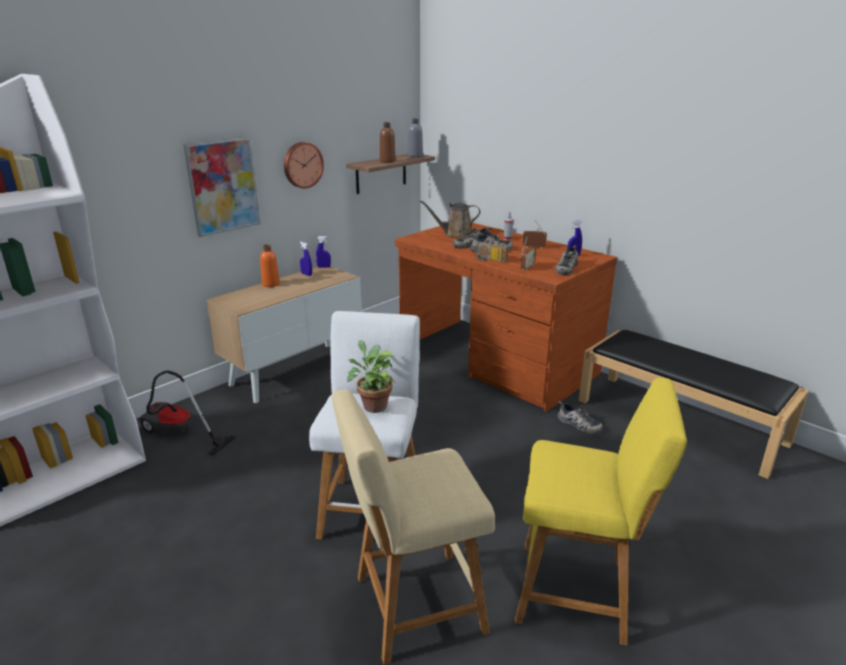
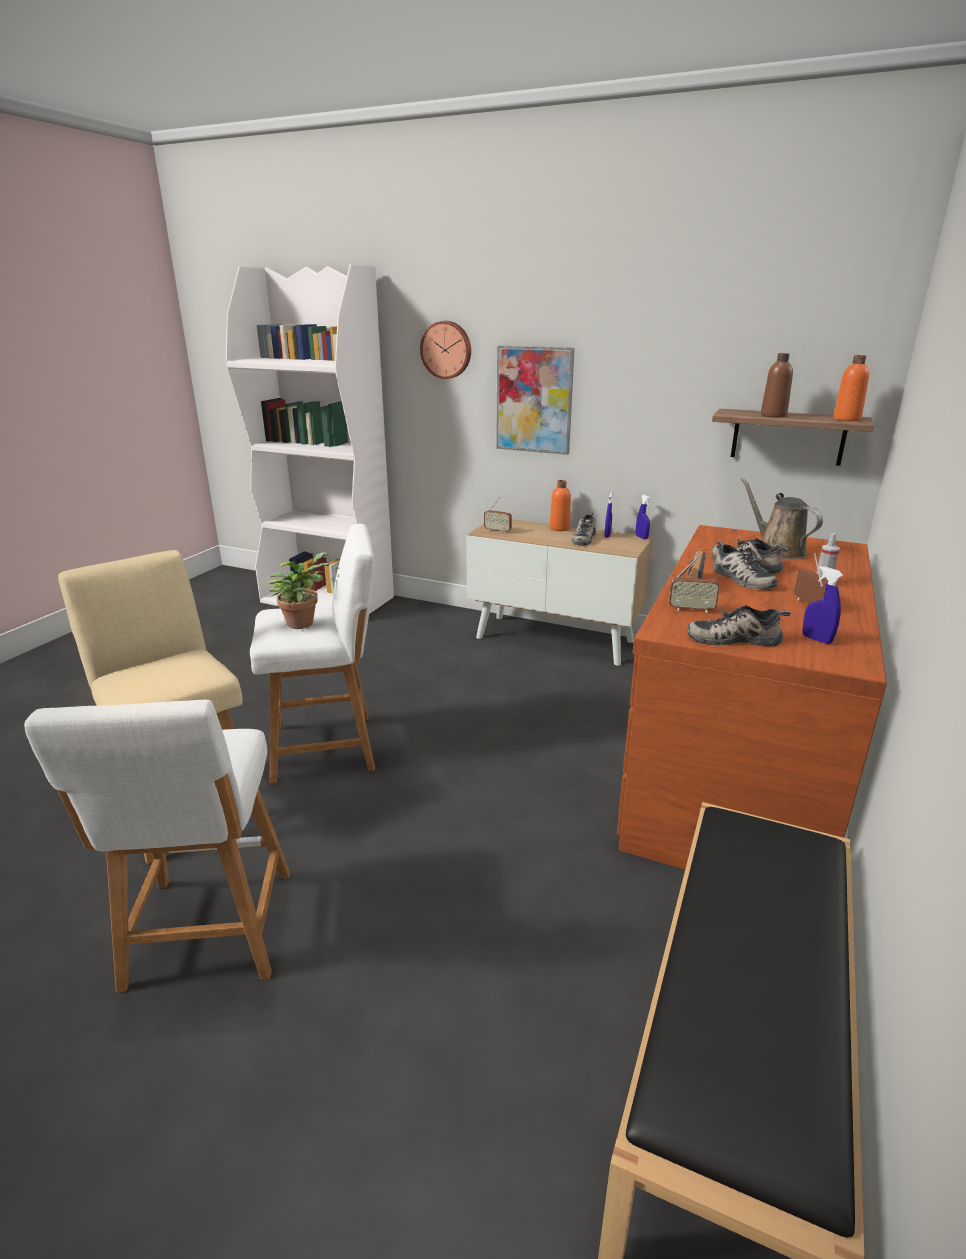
camera: 70 degrees right, 0 degrees up
(177, 434) = (402, 621): vacuum cleaner -> none
(246, 304) = (497, 531): none -> radio
(302, 165) = (644, 396): wall clock -> wall clock (446, 350)
(415, 156) = (846, 419): grey bottle -> orange bottle
(578, 424) = (607, 894): shoe -> shoe (583, 538)
(579, 592) = (208, 935): yellow stool -> white stool

